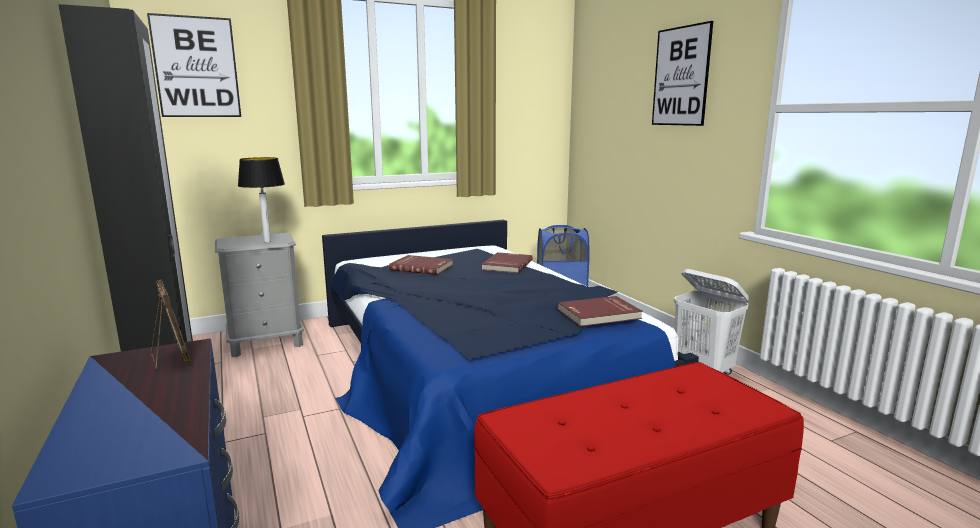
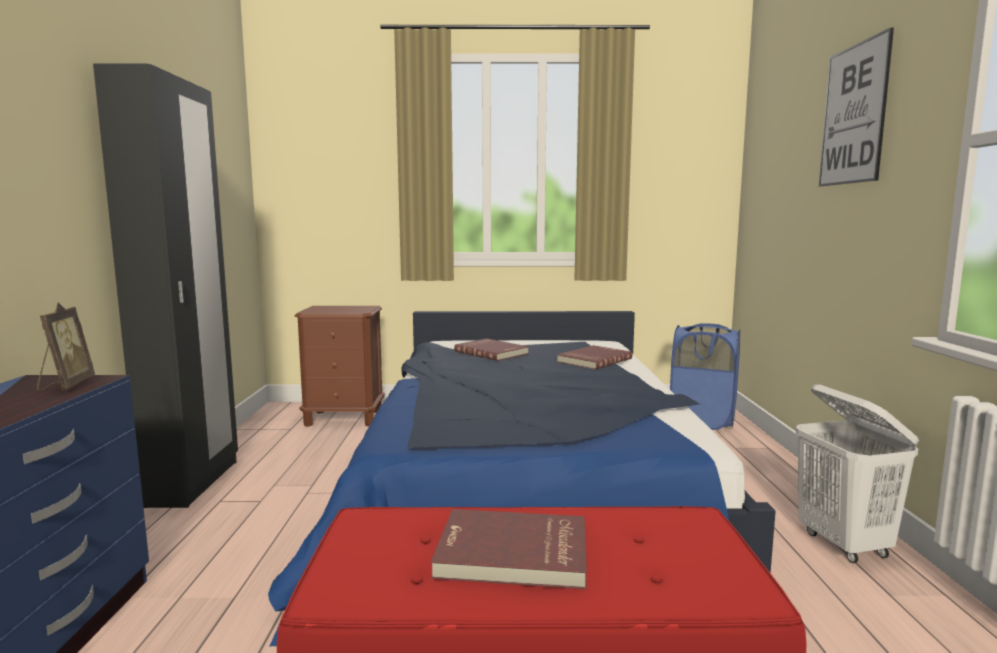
camera: 25 degrees right, 5 degrees down
(196, 67) = (312, 139): picture -> none
(266, 343) = (344, 418): grey nightstand -> brown nightstand
(267, 241) = (347, 311): table lamp -> none
(599, 314) = (632, 425): red book -> red book (512, 554)

